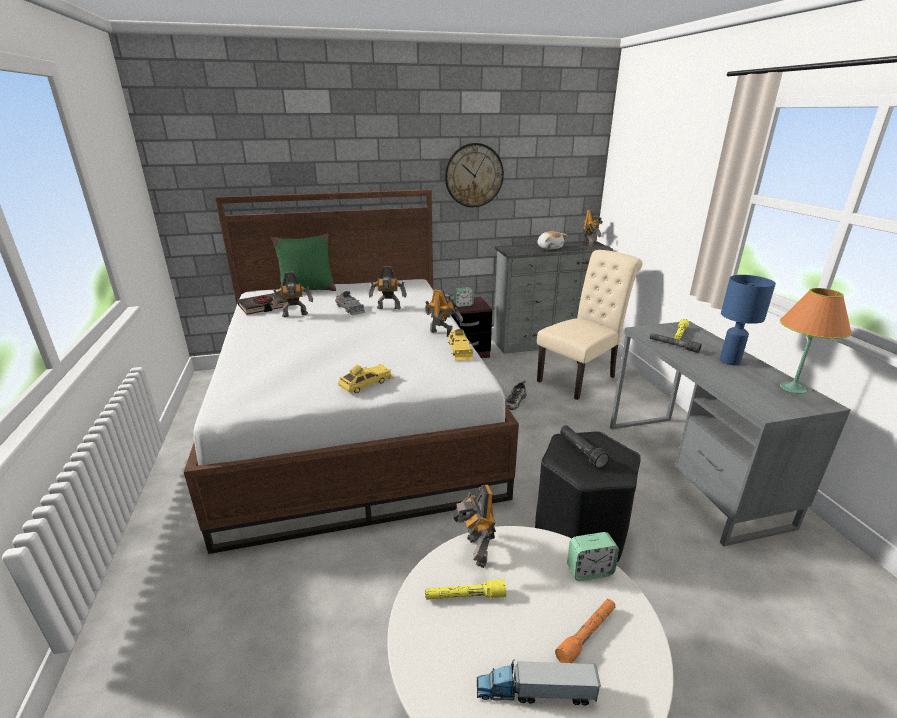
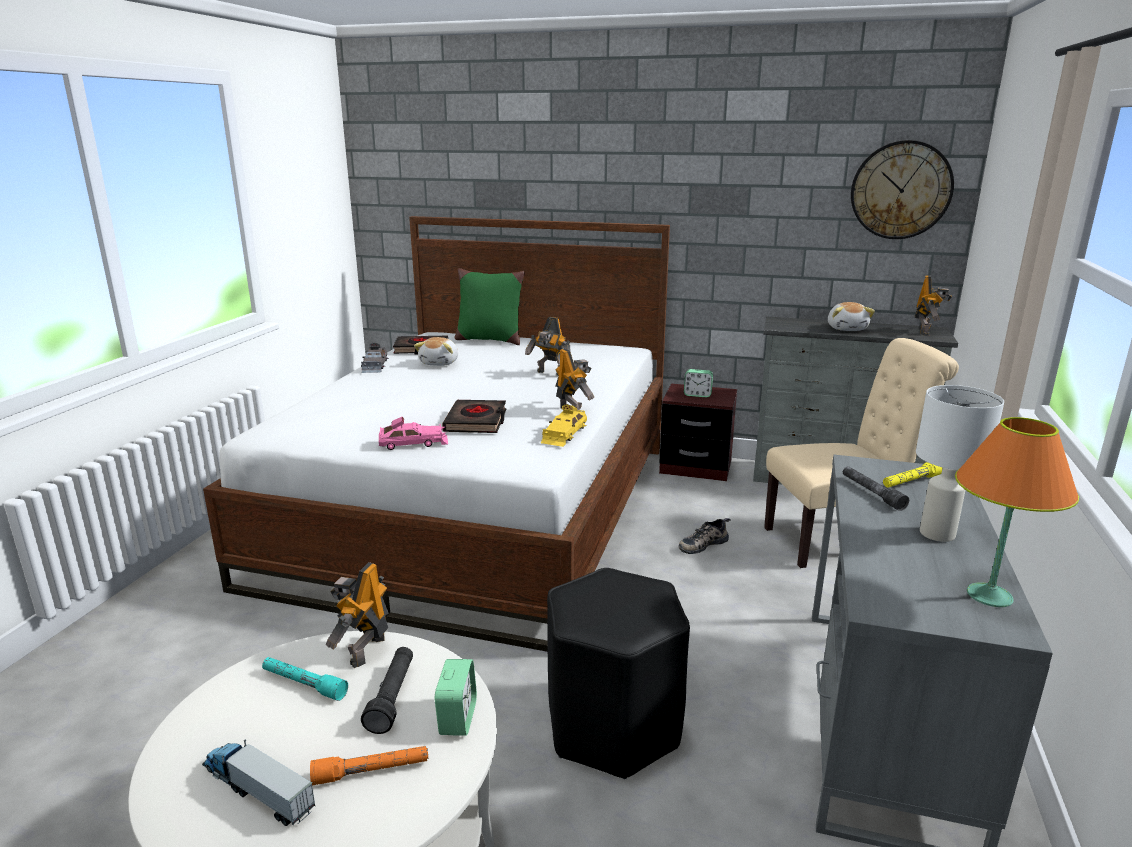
camera: 30 degrees right, 5 degrees down
(295, 315) = (440, 363): toy robot -> plush toy
(350, 308) = (507, 366): grey toy car -> grey toy car (374, 365)
(367, 383) = (413, 443): yellow toy car -> pink toy car
(388, 355) = (476, 421): none -> black book
(465, 596) = (304, 684): yellow flashlight -> turquoise flashlight
(473, 175) = (738, 209): wall clock -> wall clock (901, 190)
(581, 451) = (609, 595): black flashlight -> black flashlight (392, 697)
(589, 570) = (457, 718): alarm clock -> alarm clock turned 105 degrees counterclockwise
(729, 361) = (937, 533): blue table lamp -> white table lamp

